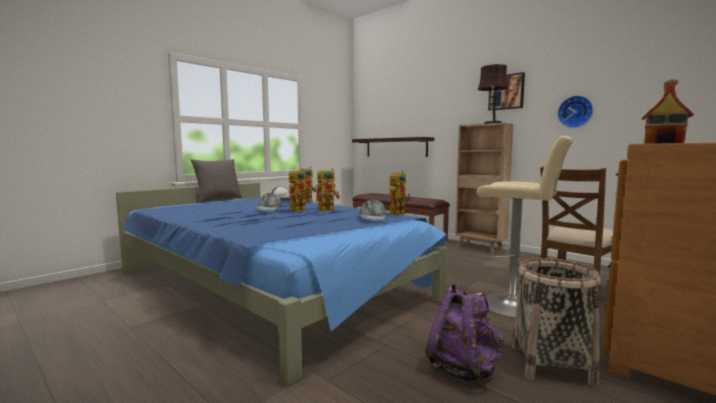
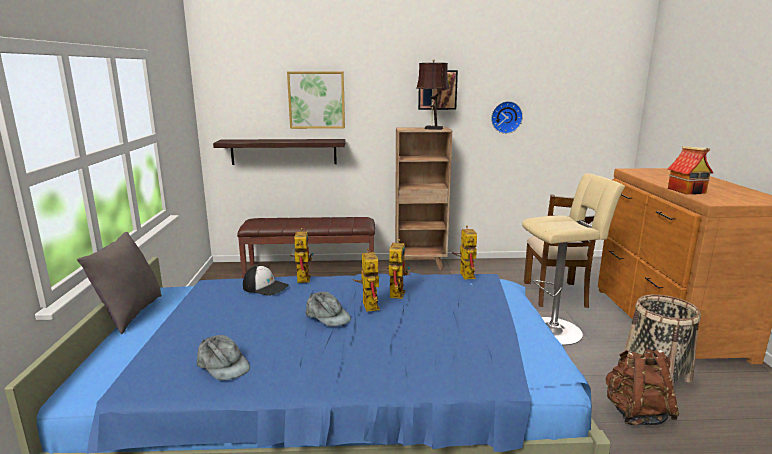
camera: 45 degrees left, 10 degrees up
(372, 217) = (476, 293): grey cap -> grey cap (223, 365)
(417, 109) = (316, 100): none -> picture
(463, 370) = (636, 414): purple backpack -> brown backpack

